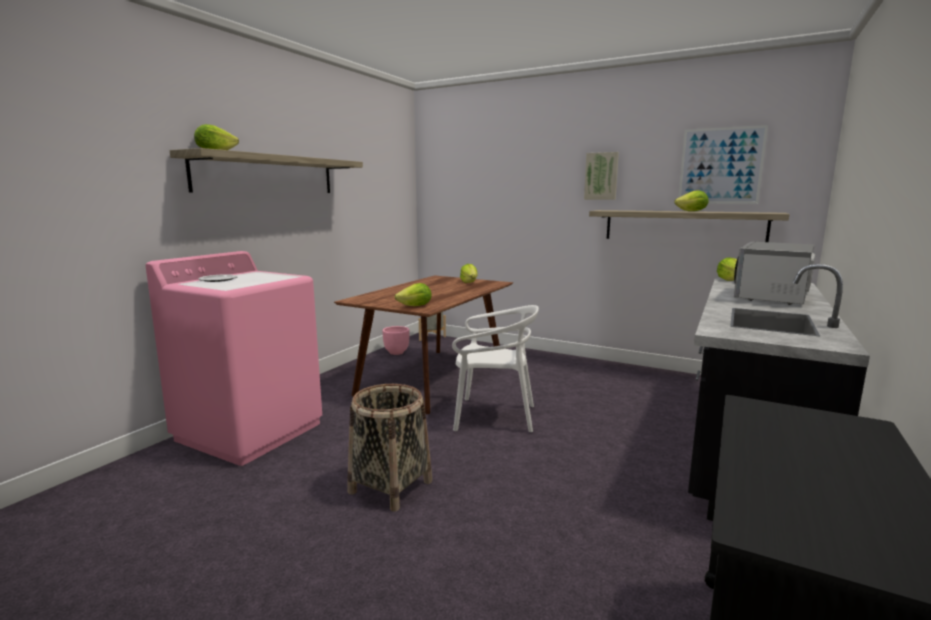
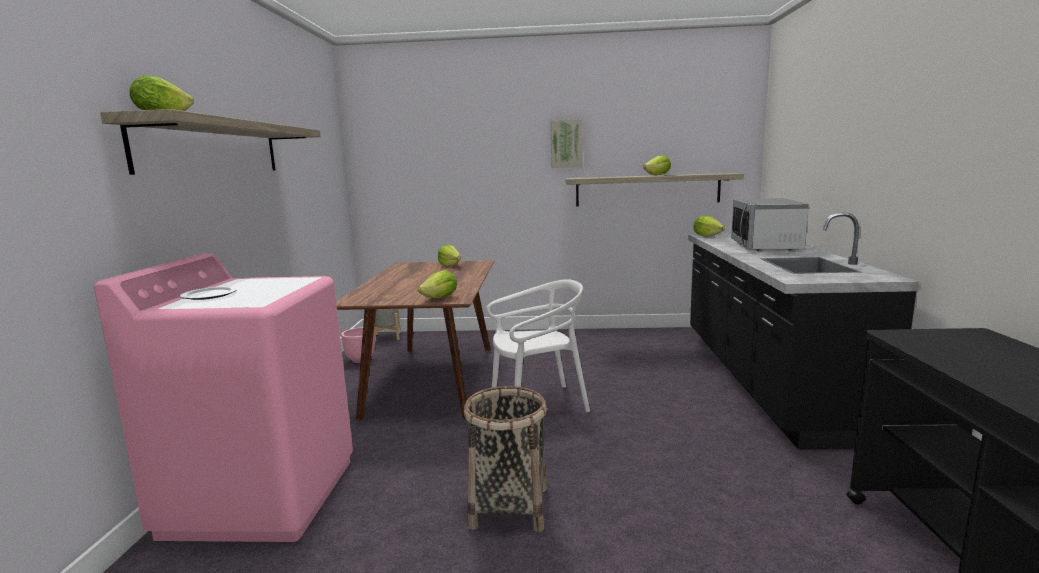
camera: 25 degrees left, 0 degrees up
(720, 166) = (676, 132): picture -> none

